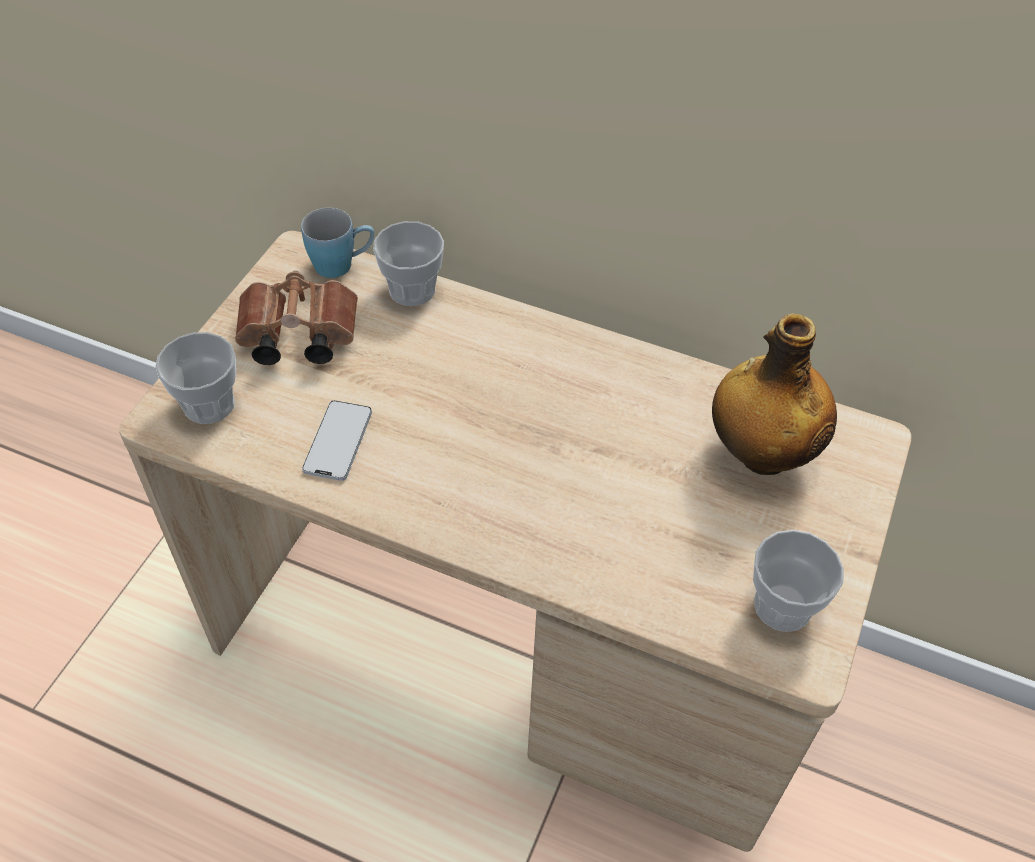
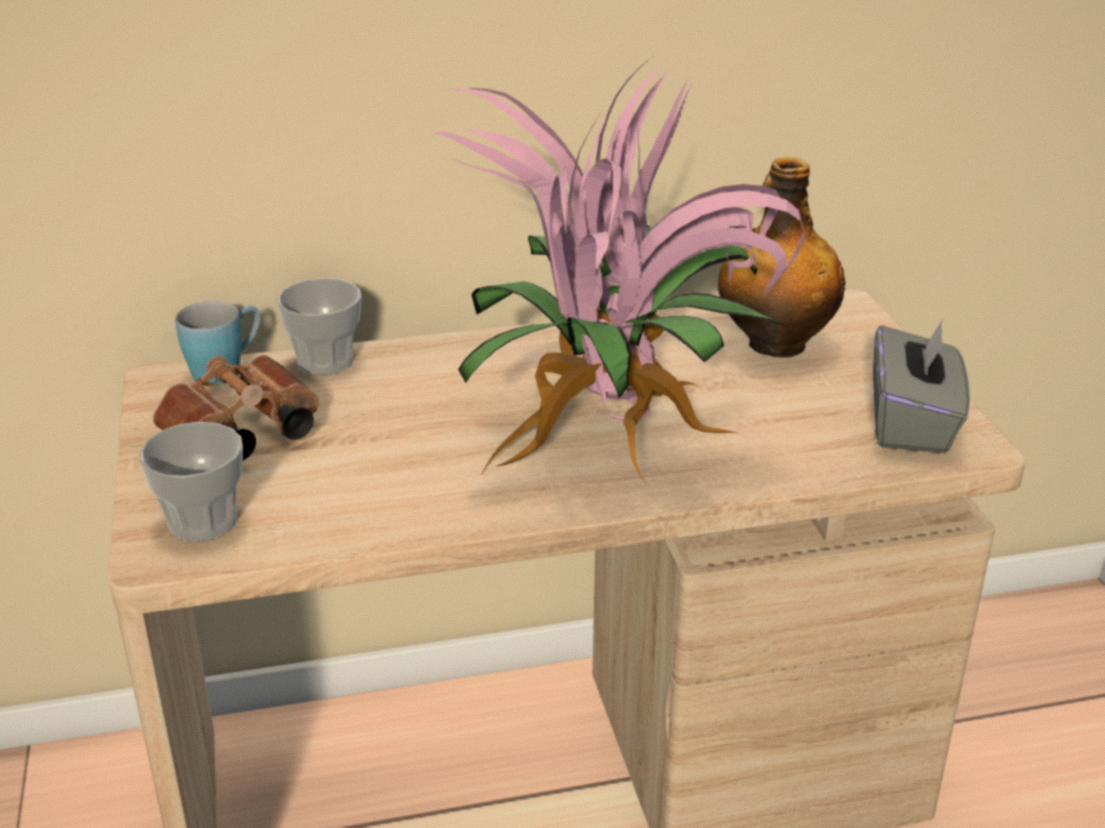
camera: 35 degrees left, 20 degrees down
(338, 441) = (385, 489): phone -> none
(532, 486) = (615, 441): none -> potted plant
(782, 606) = (912, 423): cup -> grey tissue box

